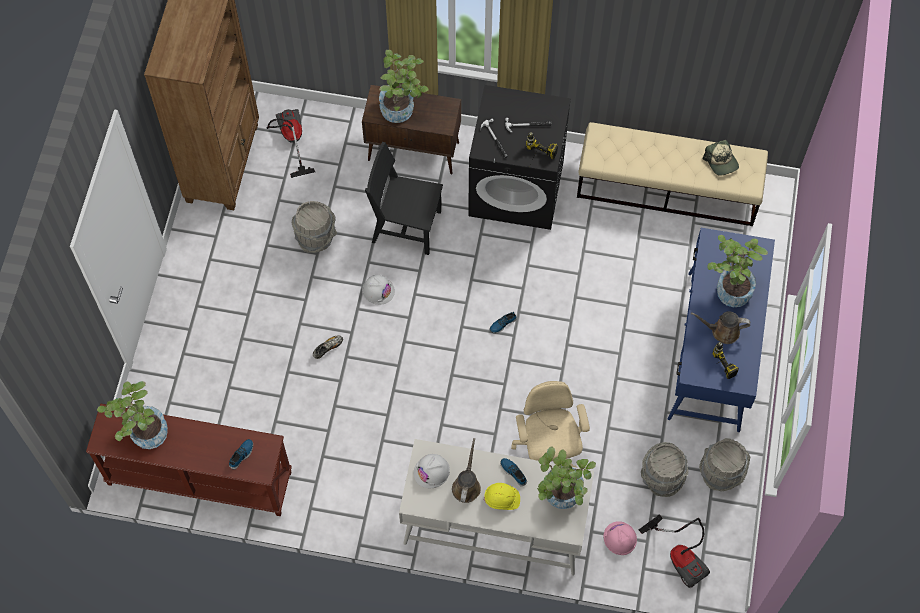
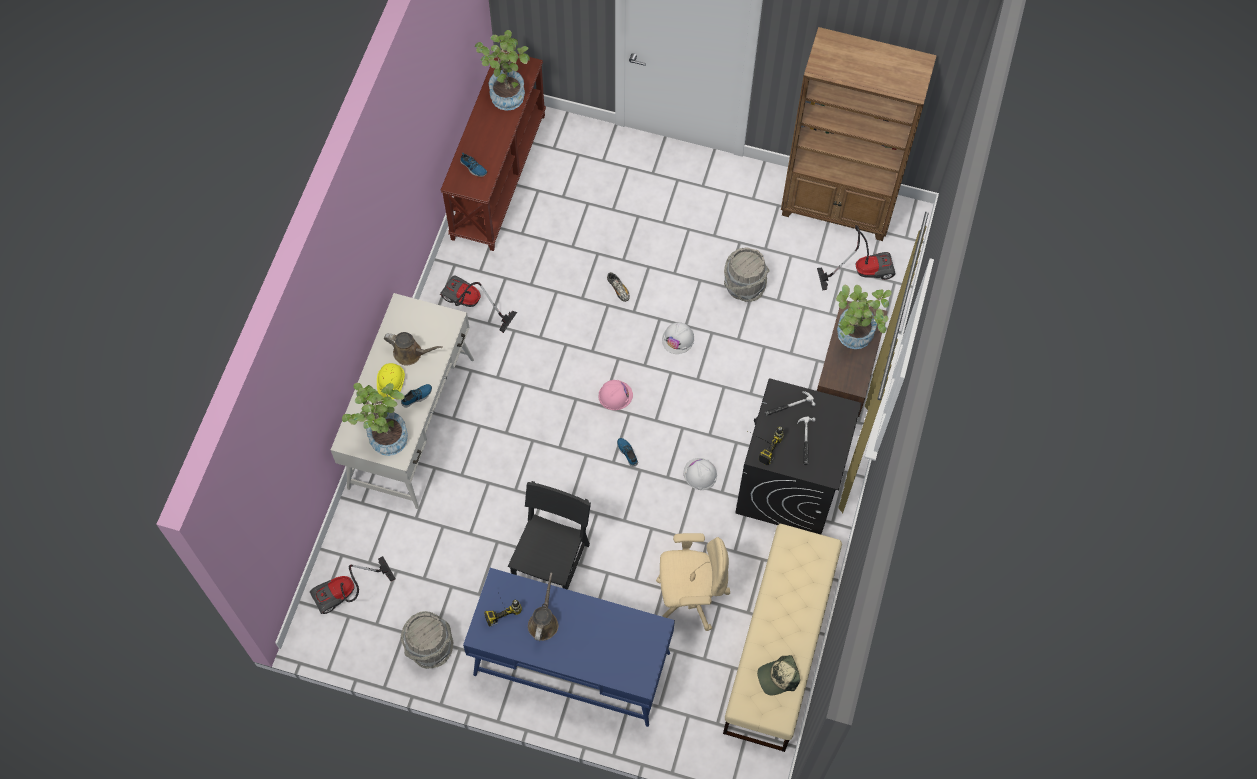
camera: 95 degrees right, 0 degrees up
(357, 486) = (470, 305): none -> vacuum cleaner
(406, 226) = (750, 371): black chair -> black chair (552, 564)
(432, 471) = (430, 324): white hard hat -> white hard hat (700, 474)
(547, 450) = (481, 480): beige office chair -> beige office chair (690, 596)
(620, 538) = (376, 537): pink hard hat -> pink hard hat (615, 395)
(661, 477) = (434, 586): grey bucket -> none
(729, 288) = (594, 638): potted plant -> none

